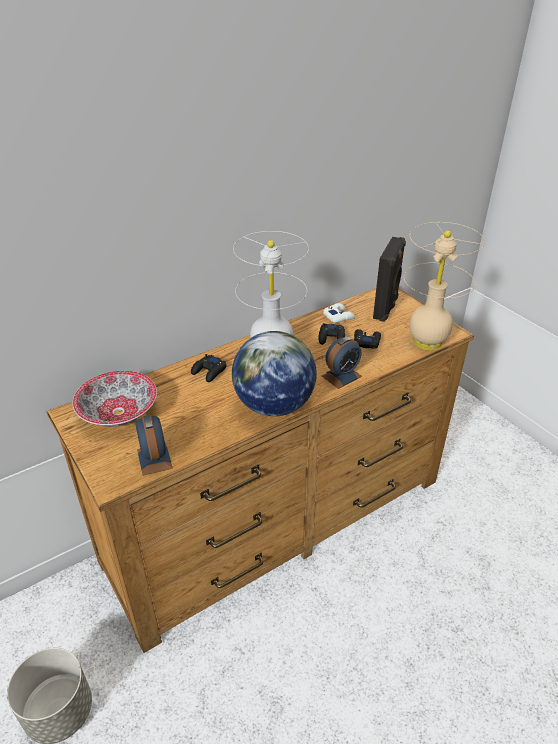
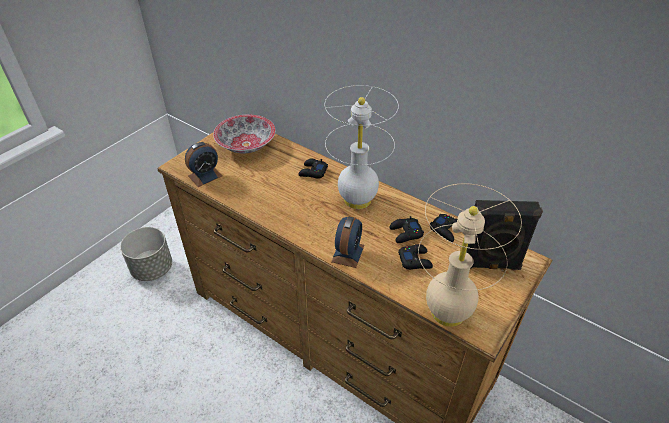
camera: 70 degrees right, 5 degrees up
(273, 405) = (286, 219): globe -> none
(338, 316) = (446, 230): white game controller -> black game controller
(341, 376) = (348, 253): alarm clock -> alarm clock turned 105 degrees counterclockwise

